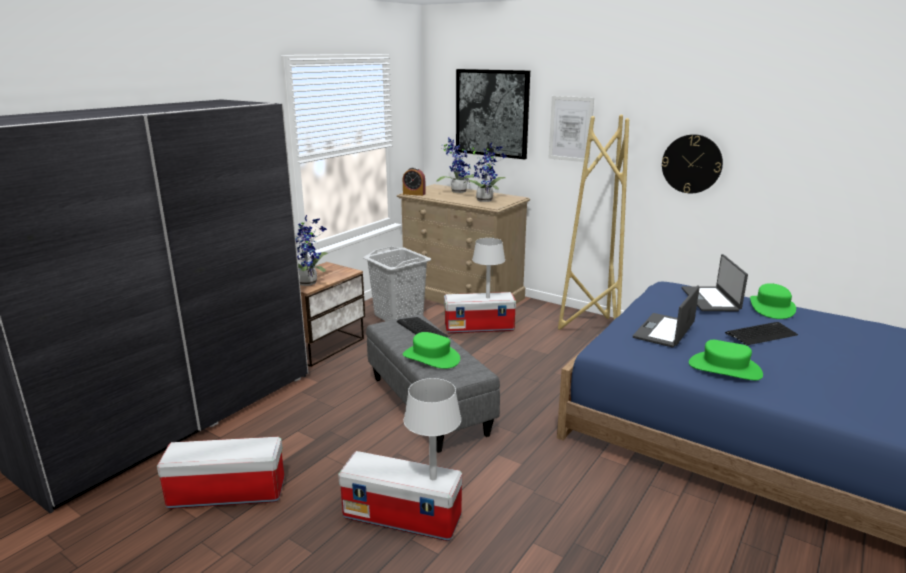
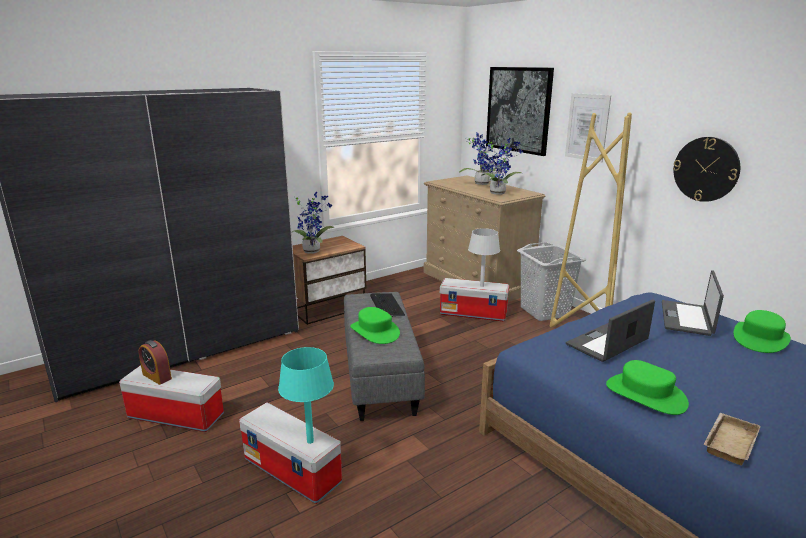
camera: 20 degrees right, 0 degrees up
(398, 316) = (407, 293): grey laundry basket -> grey laundry basket (544, 312)
(414, 194) = (438, 182): alarm clock -> alarm clock (157, 376)
(433, 478) = (310, 441): grey table lamp -> turquoise table lamp
(761, 334) = (721, 365): keyboard -> none
(807, 392) = (728, 441): none -> beige tray

